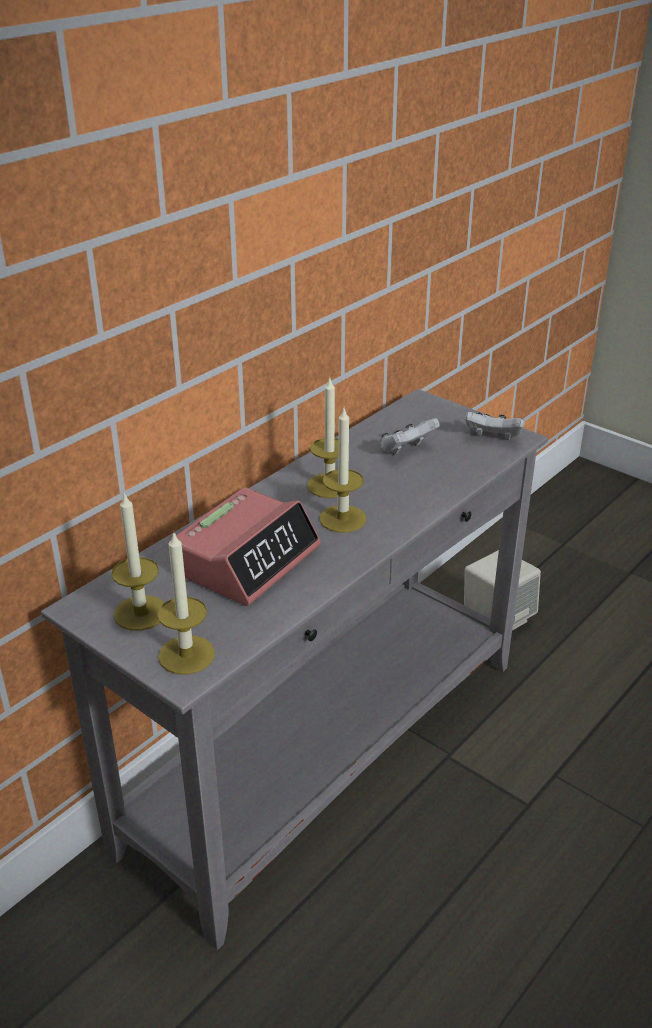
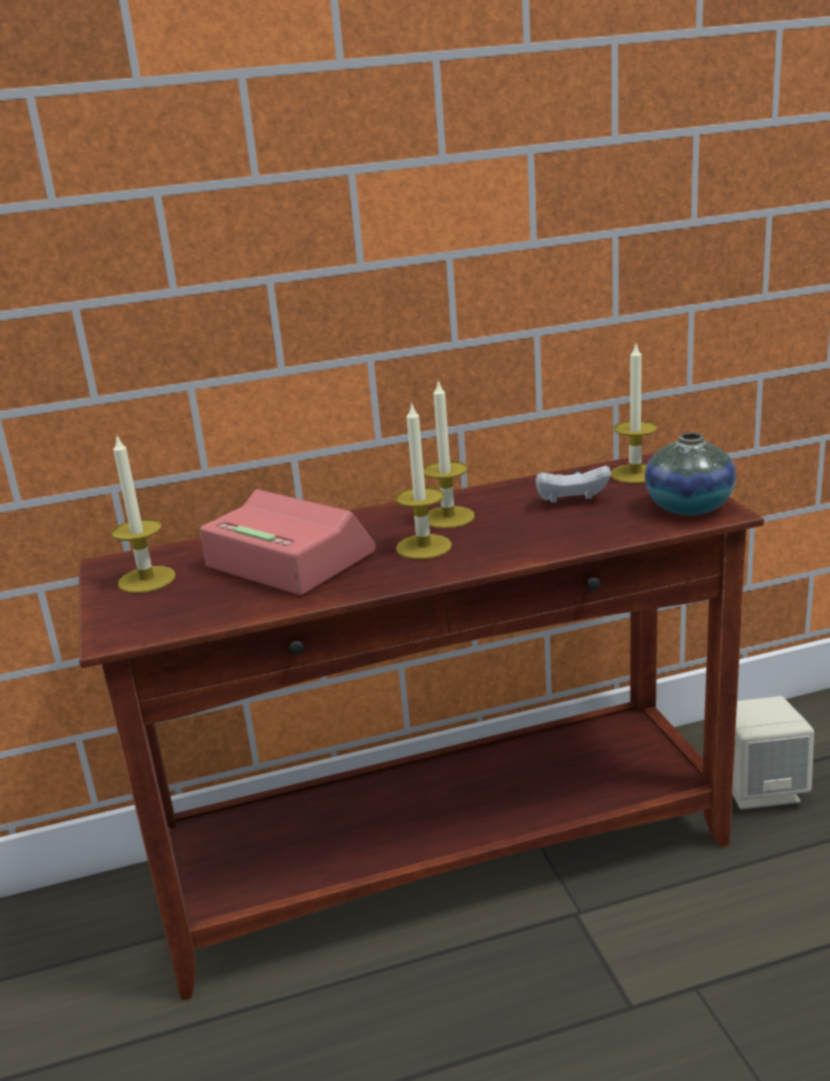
camera: 35 degrees right, 10 degrees down
(186, 655) = (138, 620): candle -> candle (635, 474)
(247, 559) = (289, 560): alarm clock -> alarm clock turned 120 degrees counterclockwise
(326, 750) = (445, 856): grey console table -> brown console table
(493, 438) = (689, 507): white game controller -> vase

